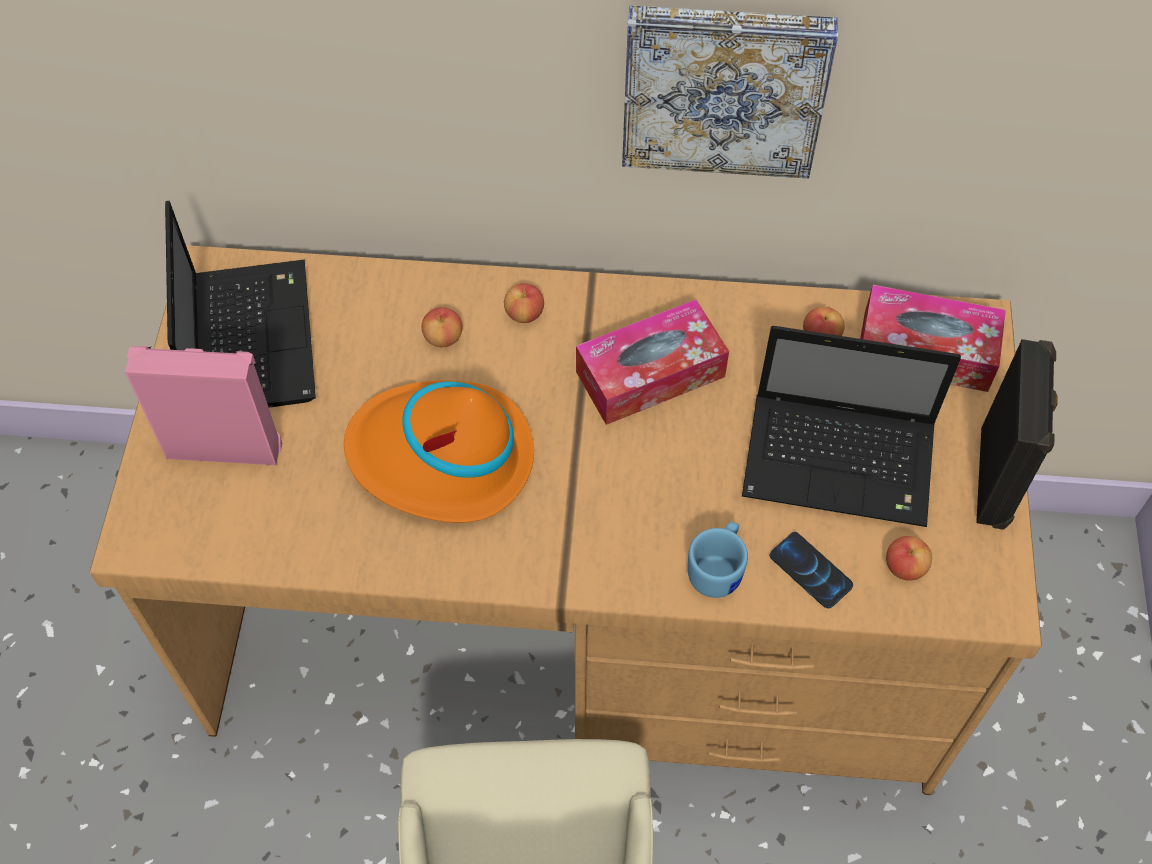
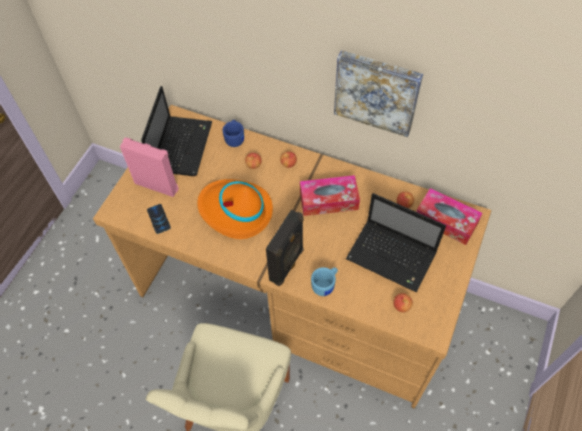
camera: 20 degrees right, 0 degrees up
(374, 286) = (235, 138): none -> blue mug
(810, 571) = (362, 296): phone -> phone (158, 219)
(997, 478) = (455, 281): black speaker -> black speaker (287, 265)

